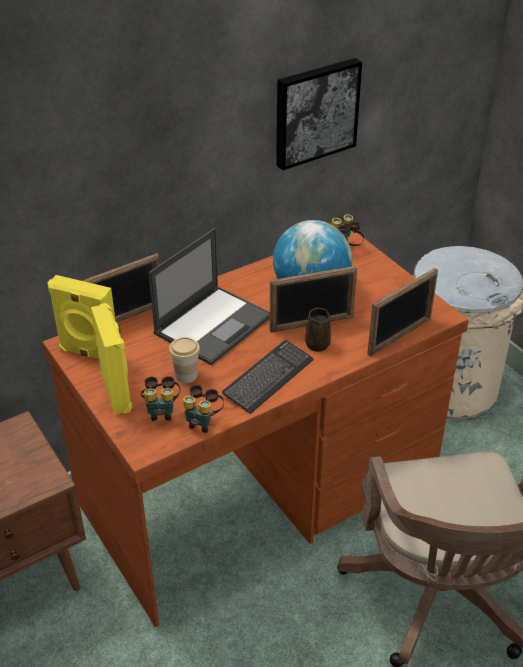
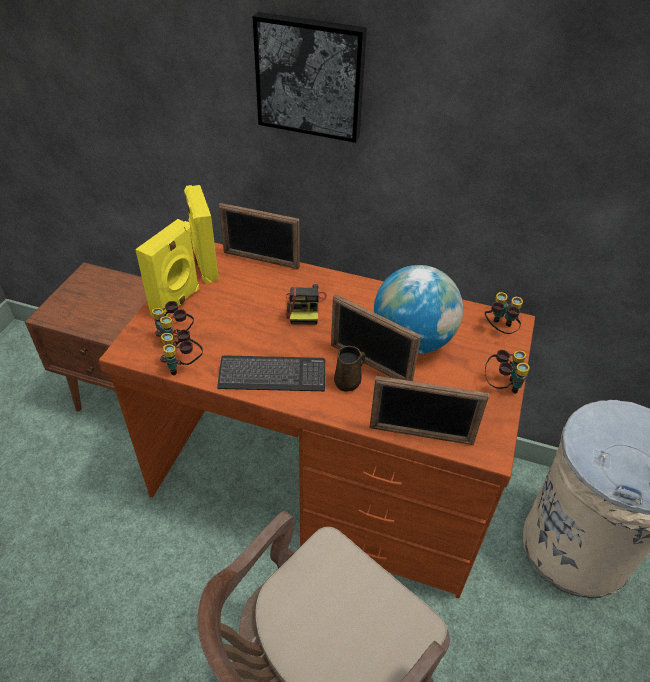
camera: 50 degrees right, 5 degrees up
(186, 375) = (229, 327): cup -> none
(213, 324) = (305, 308): laptop -> camera
(315, 112) = (524, 166): picture -> picture (310, 76)
(394, 278) = (502, 385): none -> binoculars

